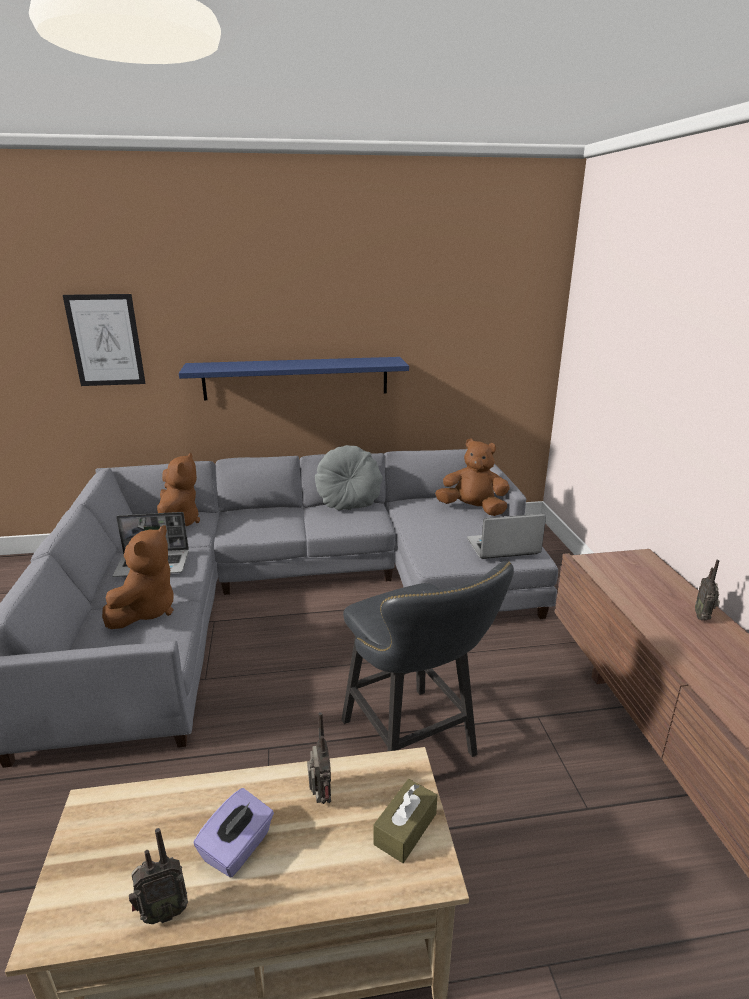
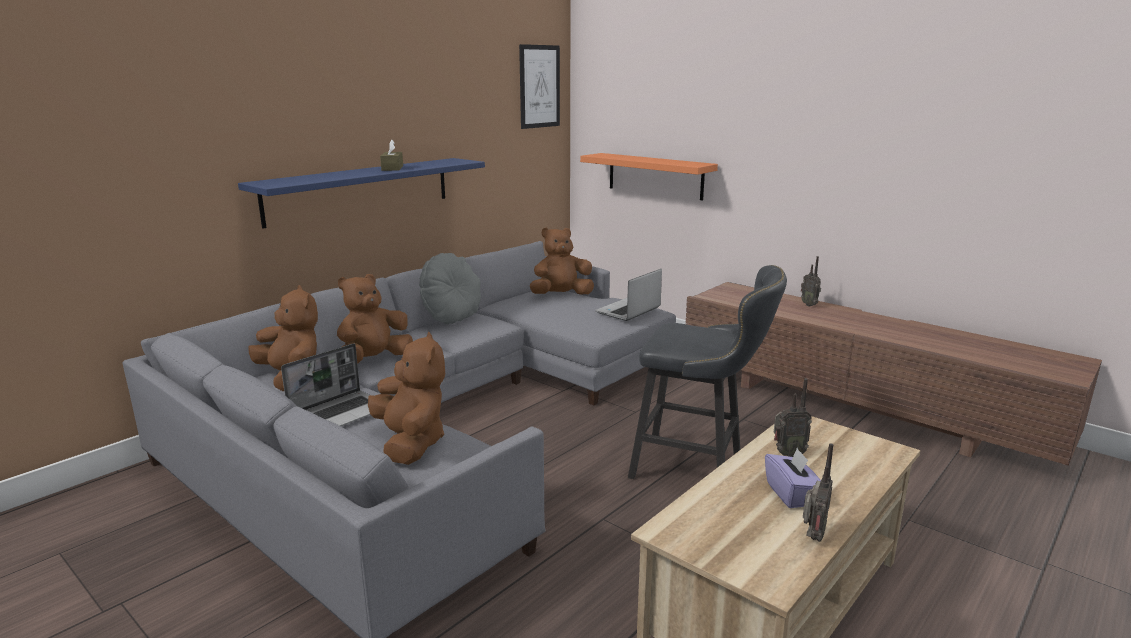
camera: 40 degrees left, 5 degrees down
(105, 340) = (132, 160): picture -> picture (539, 86)
(242, 525) = (373, 360): none -> brown plush toy
(320, 798) = (787, 454): radio -> radio turned 135 degrees clockwise
(405, 829) = (849, 443): brown tissue box -> brown tissue box (392, 168)
(613, 404) = (655, 176): none -> orange shelf

